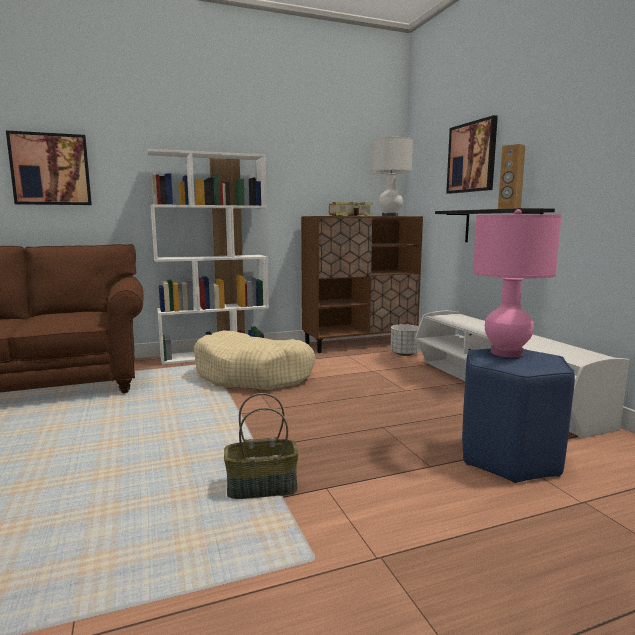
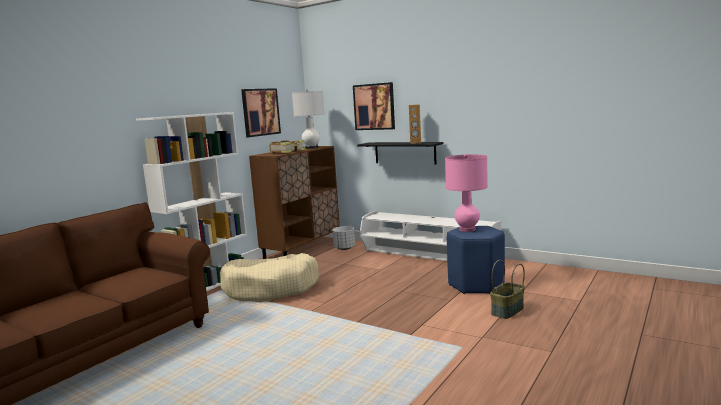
camera: 35 degrees left, 0 degrees up
(51, 169) = (55, 143): picture -> picture (260, 112)
(261, 488) = (394, 336): basket -> basket (508, 311)

